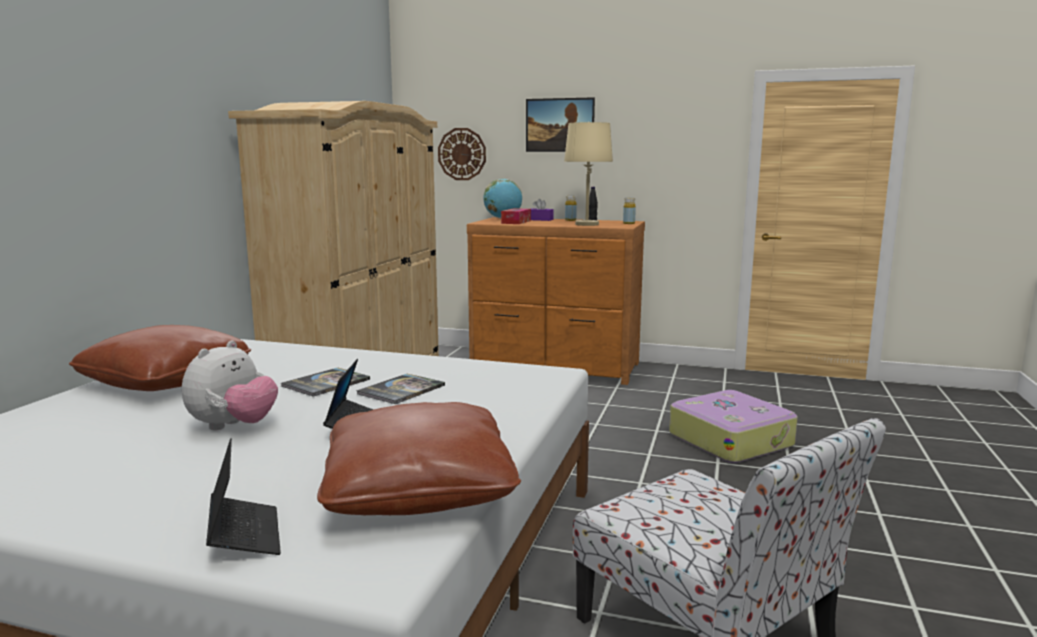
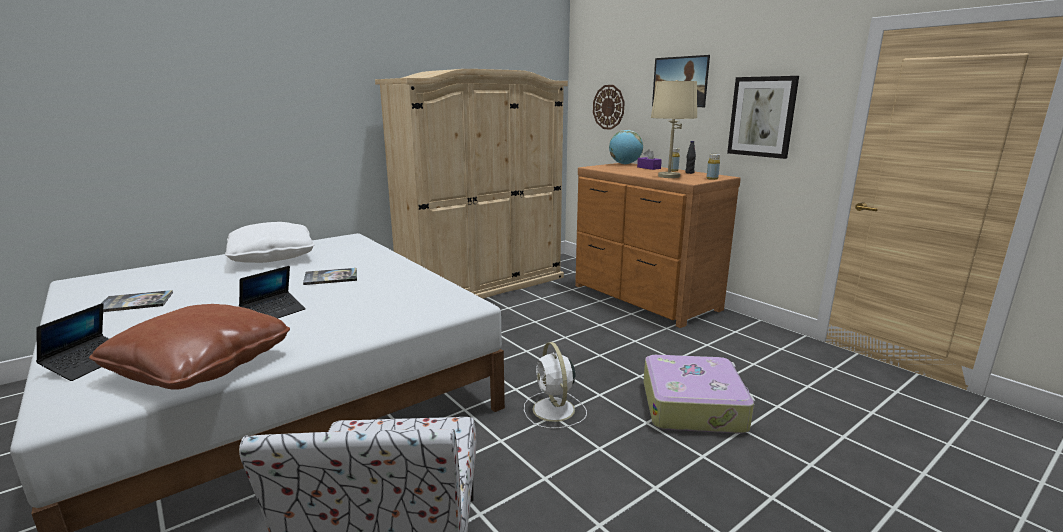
camera: 35 degrees right, 5 degrees up
(166, 381) = (272, 257): brown pillow -> white pillow
(233, 426) = (231, 294): plush toy -> none
(401, 390) = (353, 293): book -> book (135, 302)
(516, 222) = (619, 169): tissue box -> none
(634, 478) = (554, 410): none -> white fan
(659, 159) = (762, 117): none -> picture

